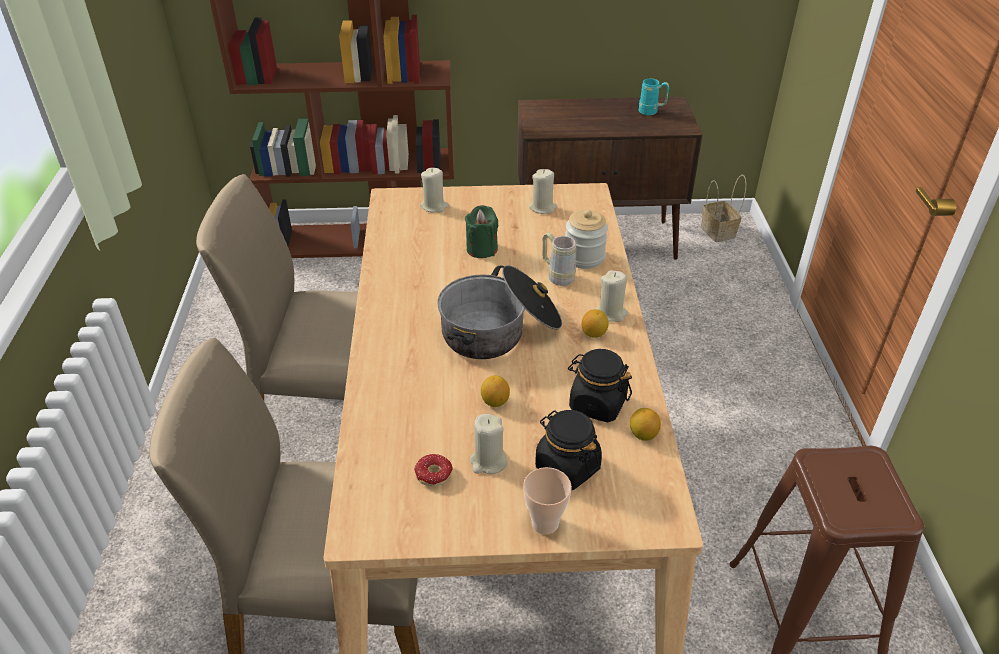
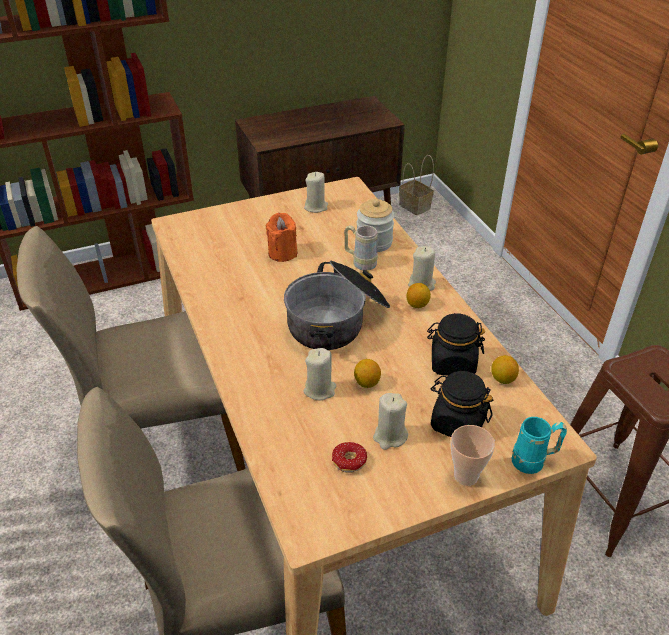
camera: 20 degrees left, 0 degrees up
(434, 206) = (219, 224): beige candle -> beige candle (320, 390)
(482, 249) = (282, 253): green candle -> orange candle
(651, 112) = (354, 112): turquoise mug -> turquoise mug (534, 461)

